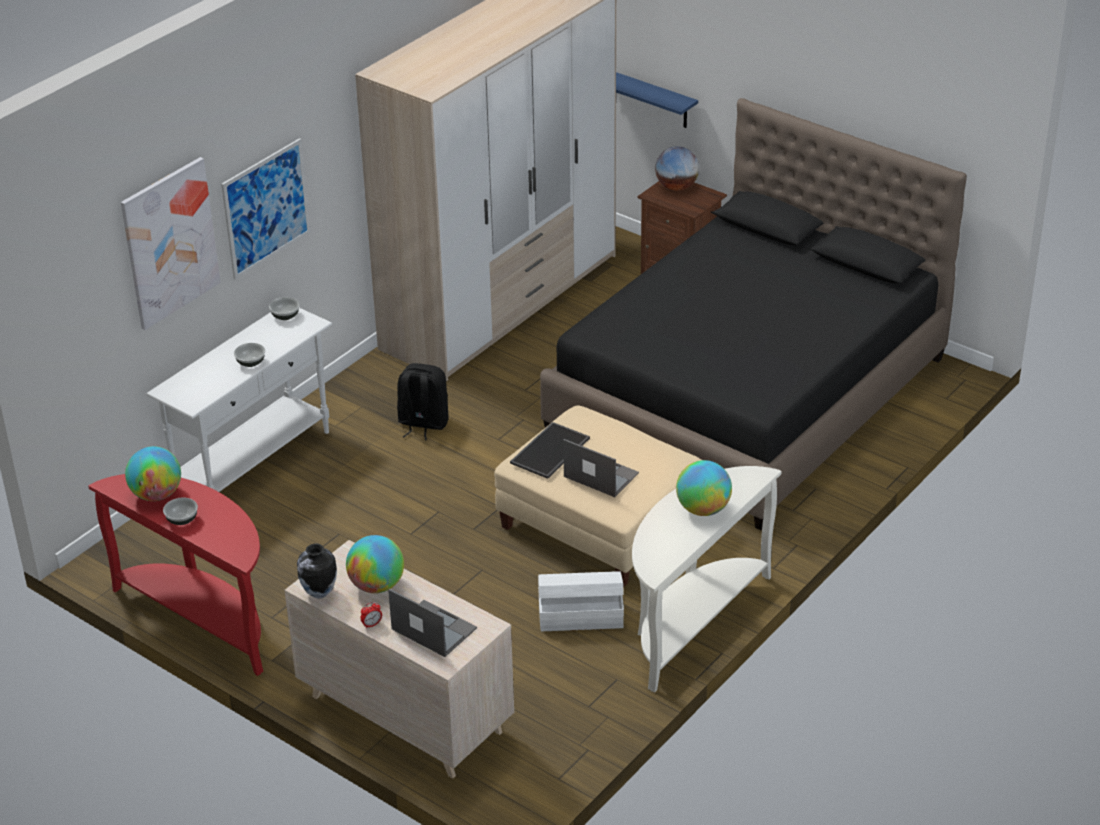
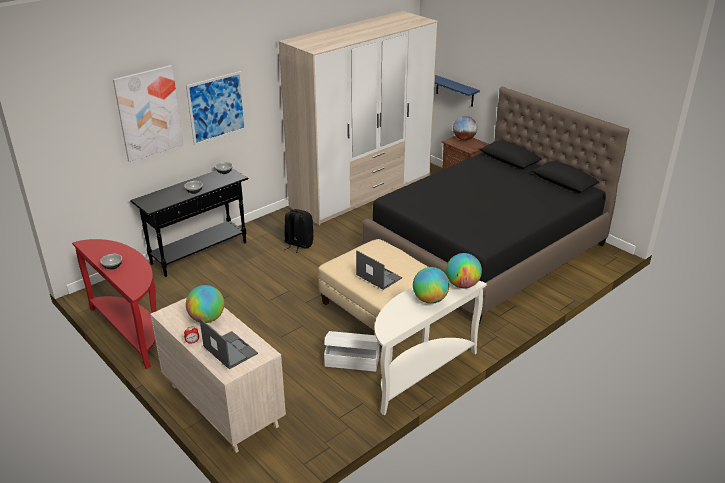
camera: 10 degrees right, 5 degrees down
(156, 495) = (106, 252): globe -> globe (462, 285)
(254, 462) = (200, 253): white console table -> black console table
(319, 593) = (169, 318): vase -> none
(550, 451) = (353, 260): tray -> none

